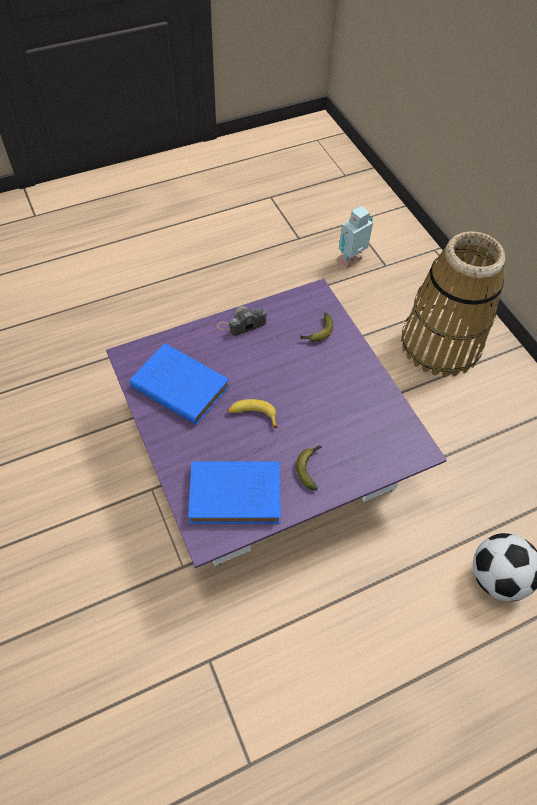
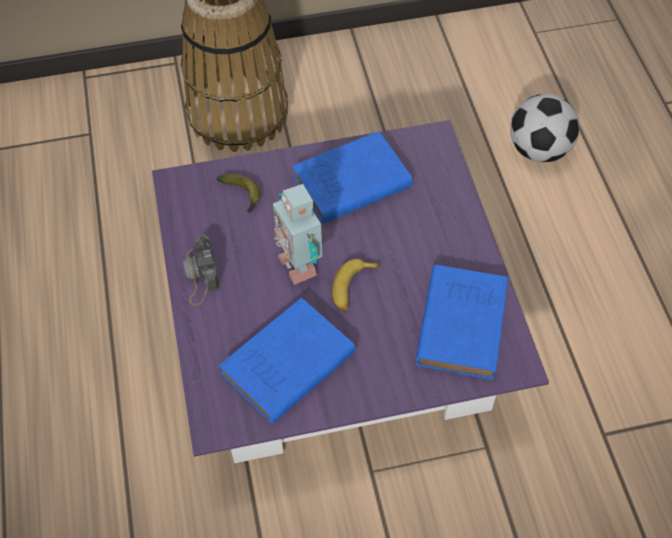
camera: 75 degrees left, 0 degrees up
(310, 467) = (438, 243): banana -> none
(351, 261) = (66, 168): toy robot -> toy robot (300, 263)
(351, 396) = (348, 183): none -> blue book

